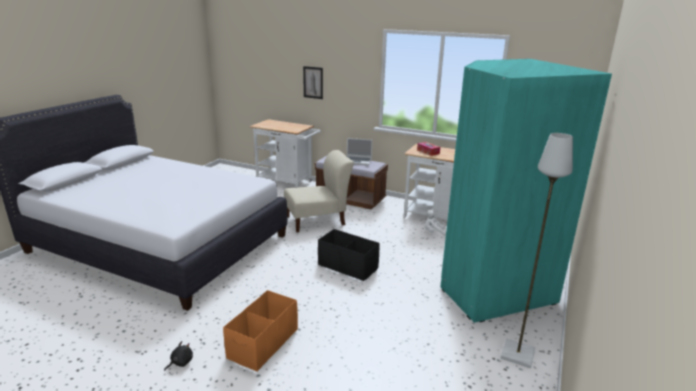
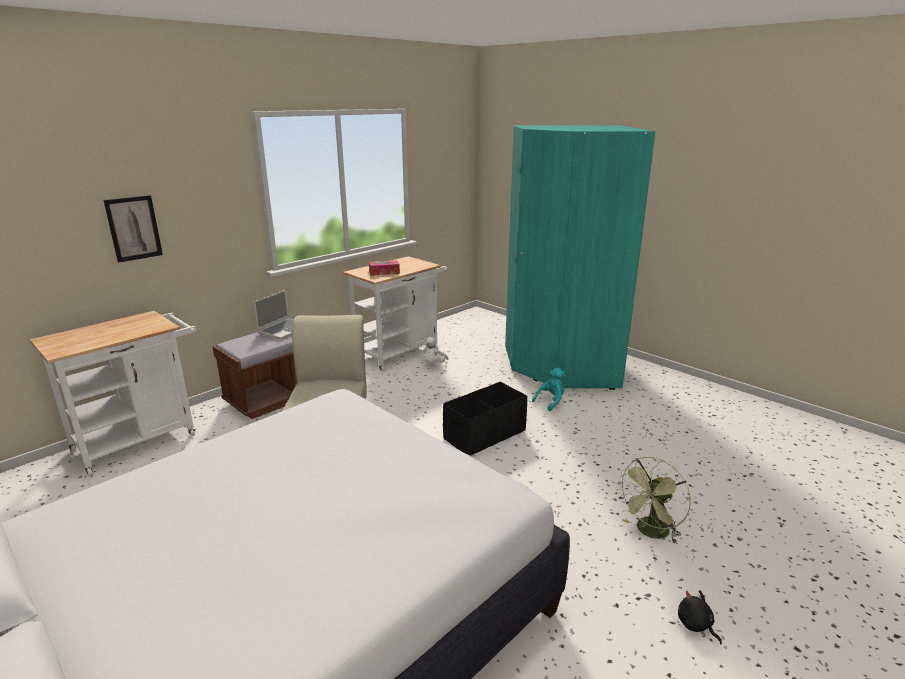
camera: 70 degrees left, 0 degrees up
(263, 343) = (650, 533): orange storage box -> green fan
(417, 287) = (550, 401): none -> turquoise plush toy
(518, 355) = (669, 383): grey floor lamp -> none

